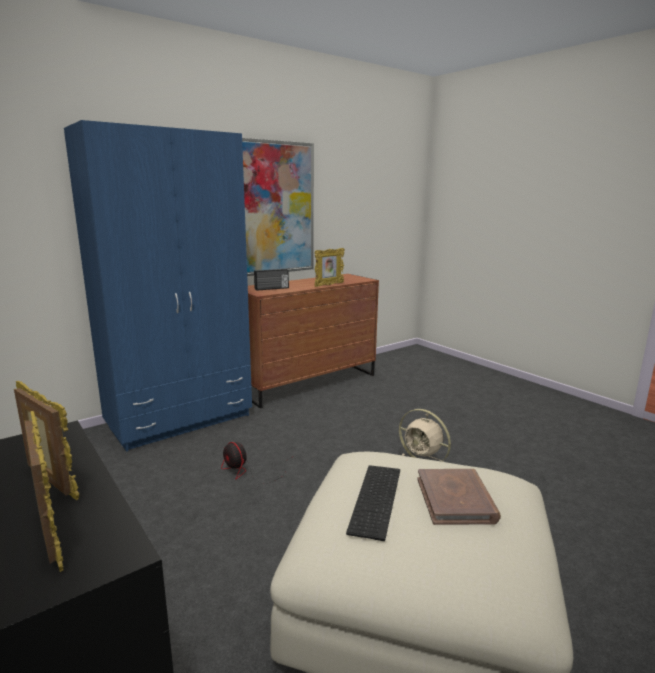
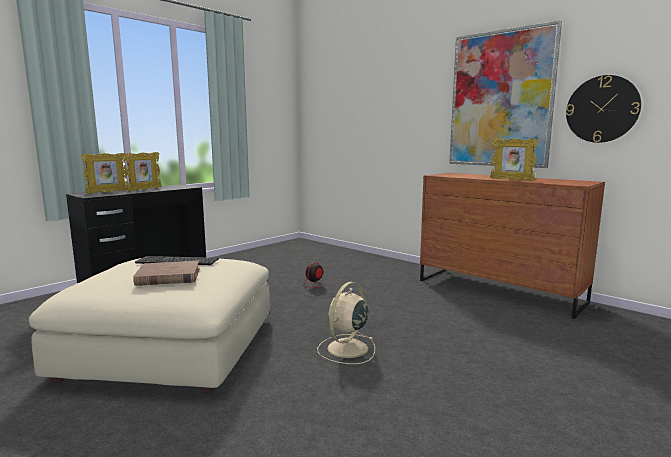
camera: 80 degrees right, 5 degrees down
(180, 420) = (377, 264): blue wardrobe -> none
(272, 288) = (460, 175): radio -> none
(340, 219) = (602, 109): none -> wall clock

